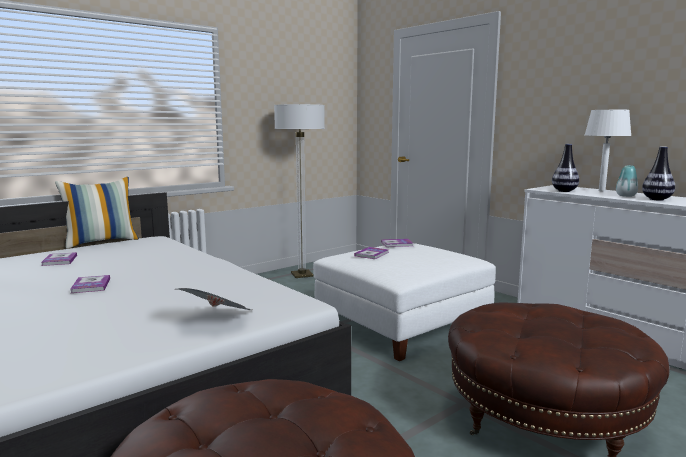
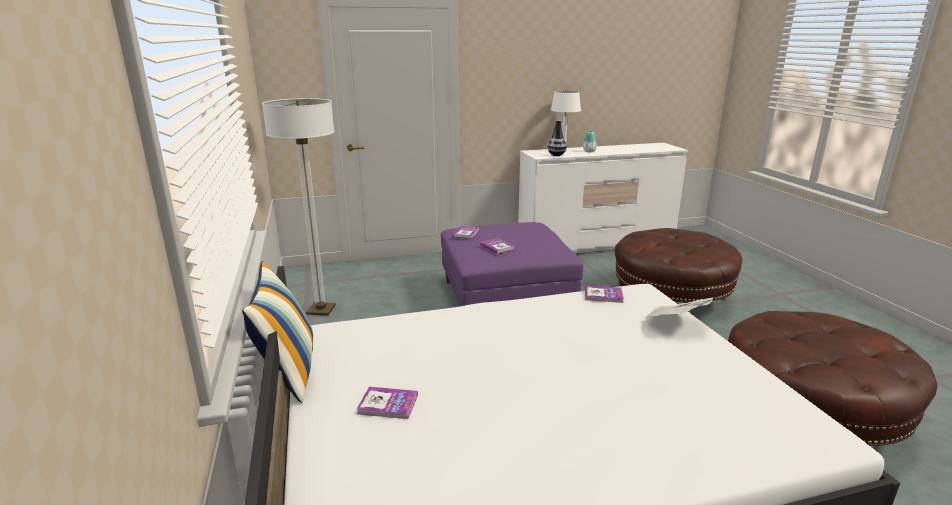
camera: 65 degrees left, 10 degrees up
(91, 285) = (542, 378): book -> book (603, 295)
(401, 323) = (505, 297): white ottoman -> purple ottoman
(657, 199) = (608, 151): vase -> none

